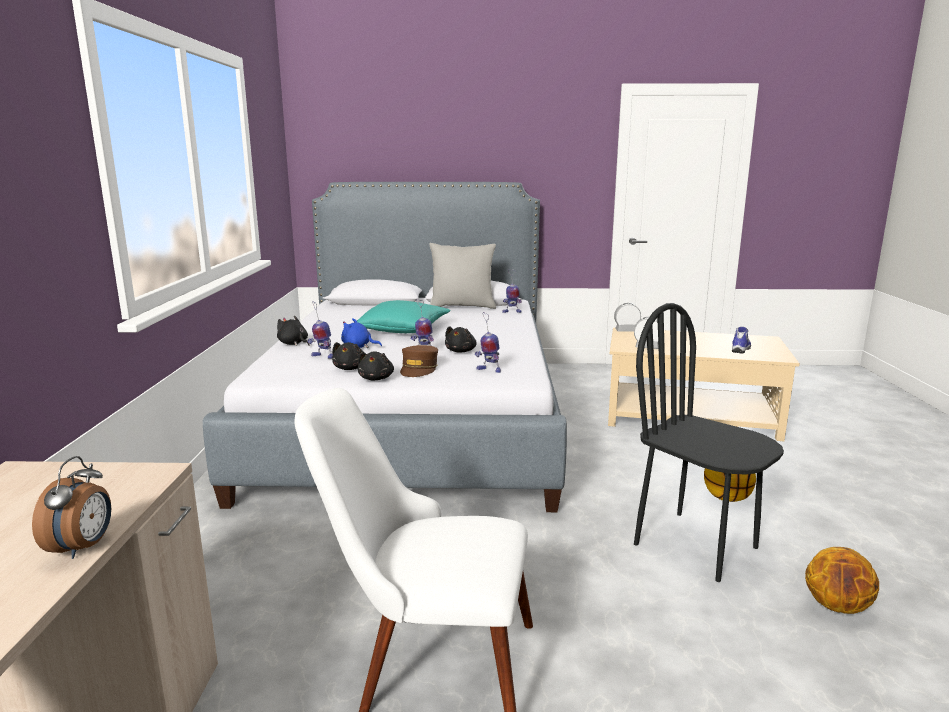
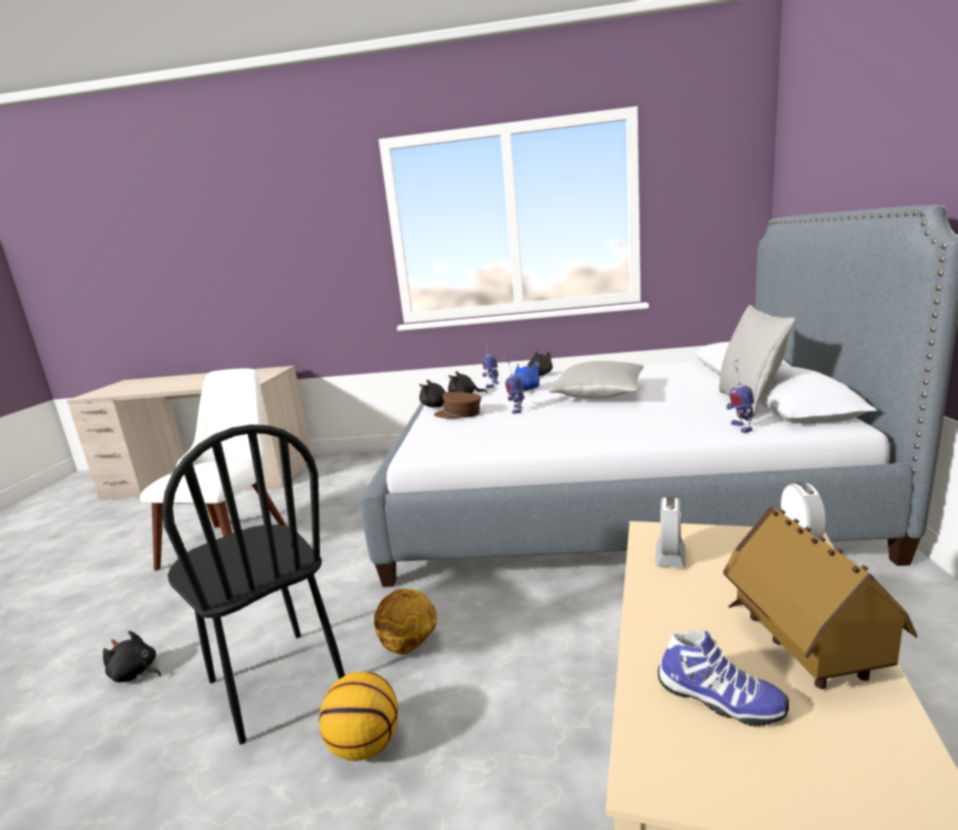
camera: 95 degrees right, 0 degrees up
(83, 547) = (198, 387): alarm clock -> none
(403, 330) = (598, 394): turquoise pillow -> grey pillow
(461, 351) = (519, 421): black plush toy -> black plush toy (136, 673)
(488, 370) = (449, 436): toy robot -> none
(696, 545) = (275, 682): black chair -> black chair turned 90 degrees clockwise
(704, 339) = (803, 648): none -> toy house
(837, 606) = (93, 785): basketball -> basketball (408, 646)

